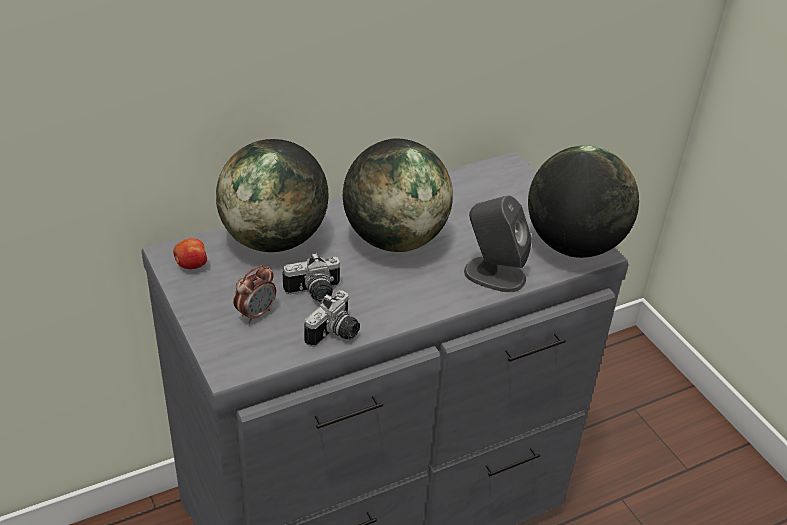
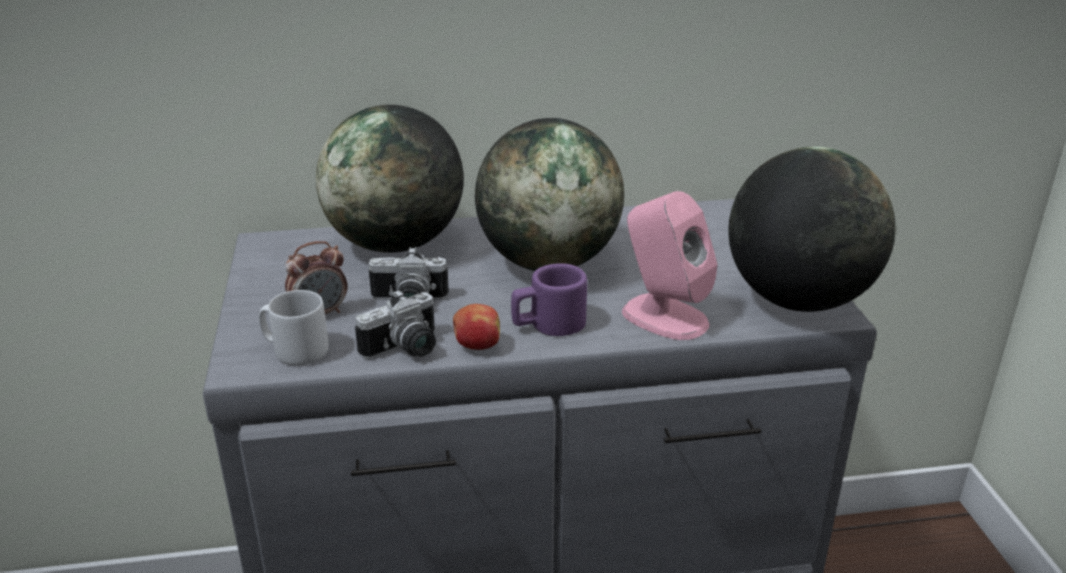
camera: 20 degrees right, 10 degrees down
(191, 265) = (279, 256): apple -> apple (476, 346)
(258, 349) = (295, 350): none -> grey mug
(421, 295) = (548, 324): none -> purple mug
(493, 274) = (663, 317): grey speaker -> pink speaker

